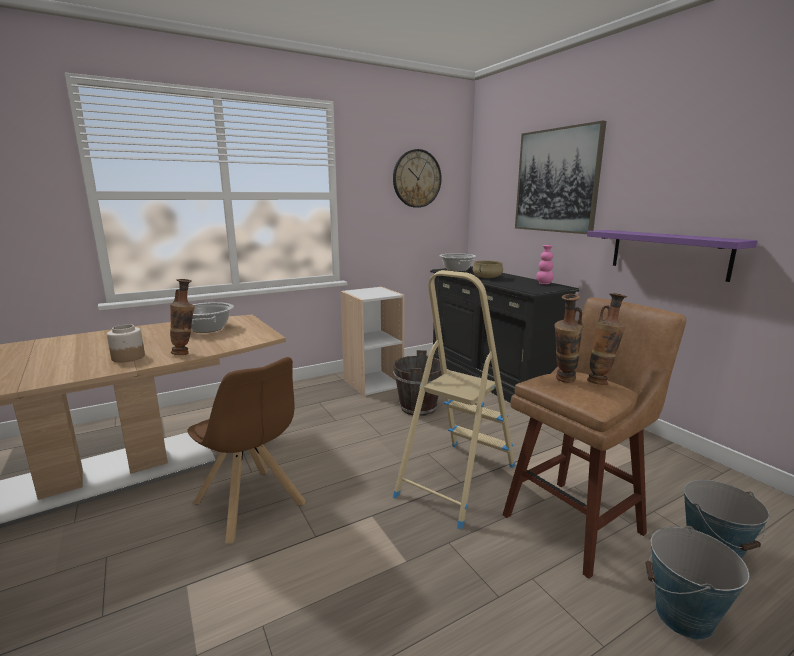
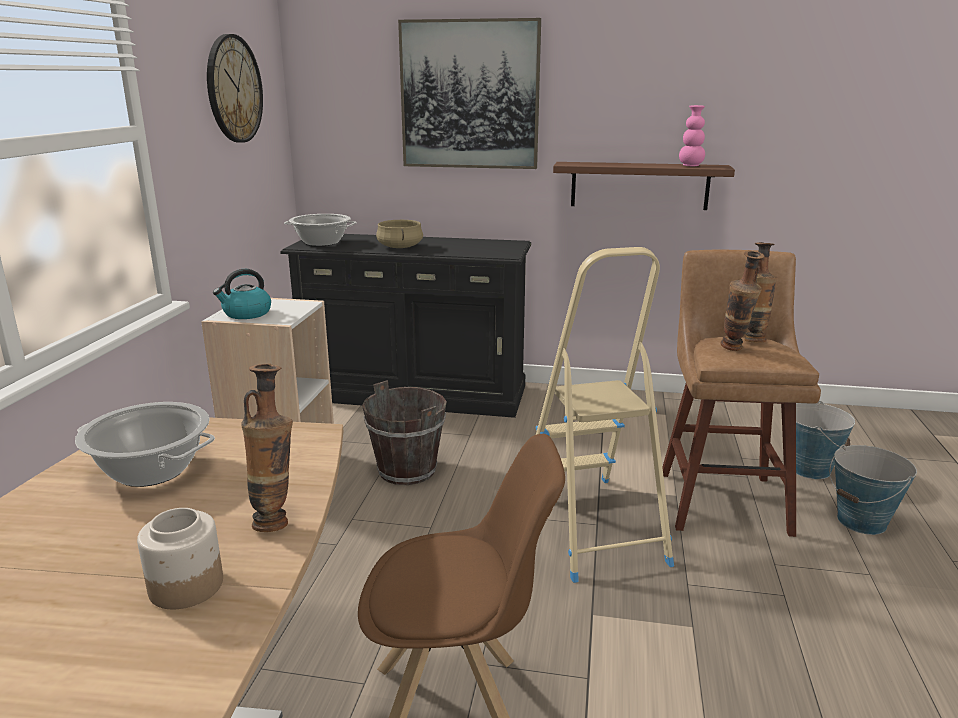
camera: 50 degrees left, 5 degrees up
(361, 292) = (246, 314): none -> kettle
(544, 283) = (484, 242): pink vase -> pink vase (690, 166)
(668, 253) = (639, 185): purple shelf -> brown shelf

